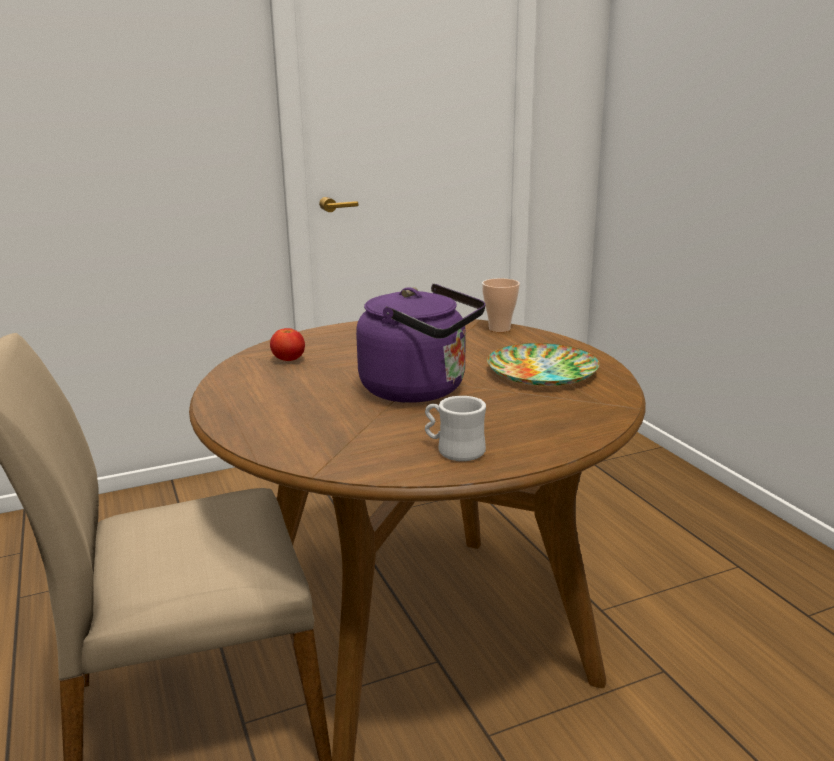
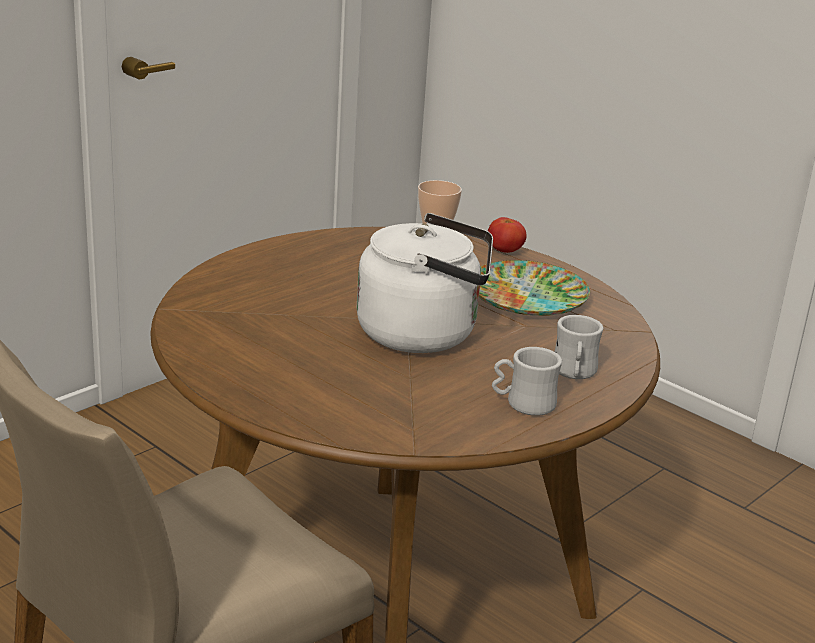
camera: 25 degrees left, 5 degrees up
(288, 360) = (236, 309): tomato -> tomato (505, 251)
(420, 390) = (424, 334): purple kettle -> white kettle
(528, 432) = (574, 373): none -> white mug

